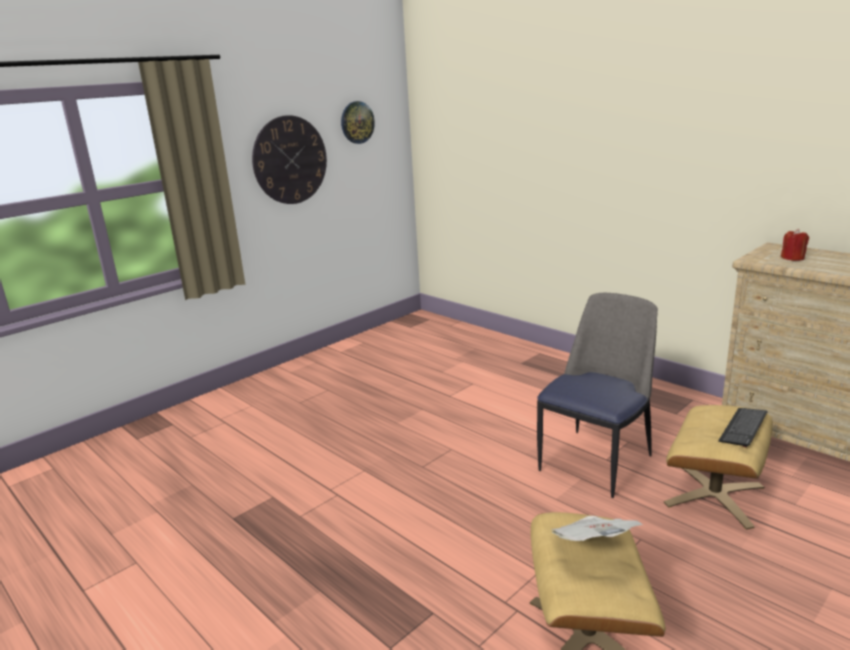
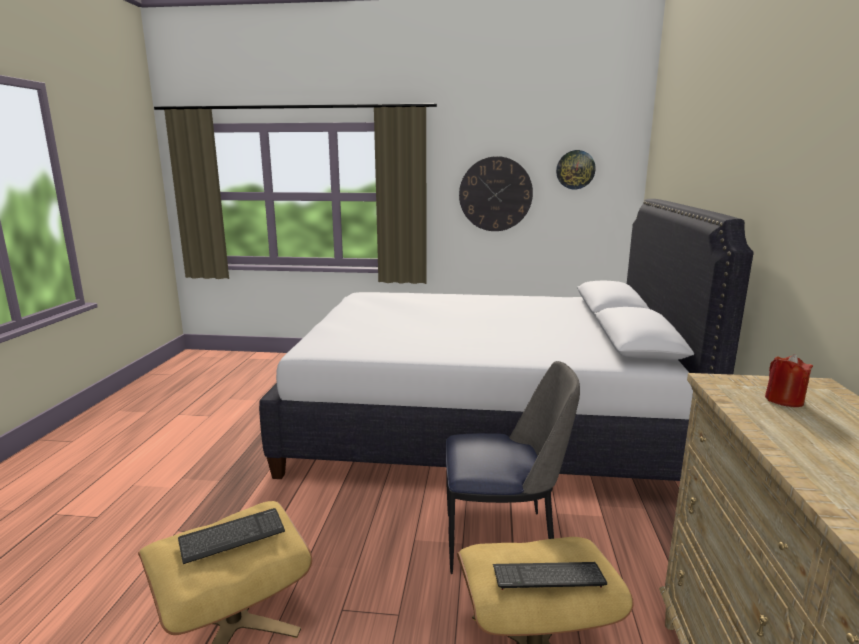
camera: 50 degrees right, 5 degrees down
(421, 400) = (482, 423): none -> white bed
(593, 546) = (232, 537): newspaper -> keyboard

